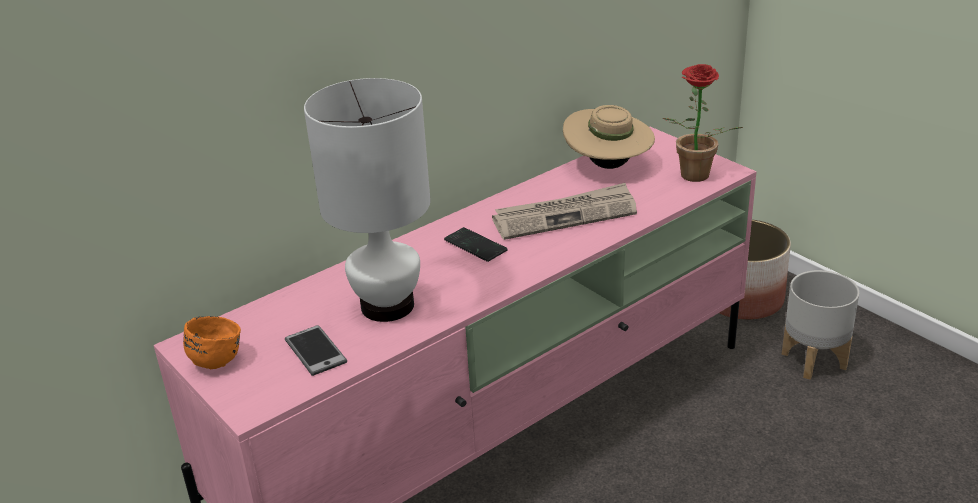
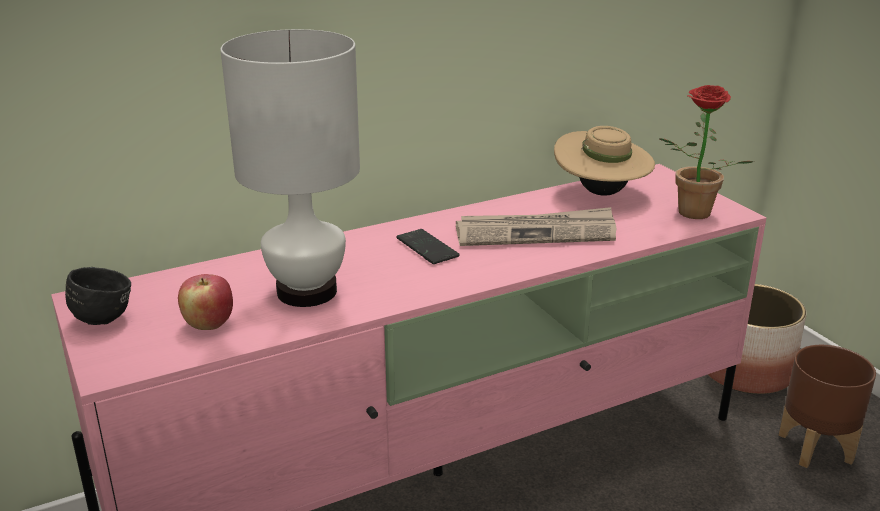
camera: 10 degrees right, 5 degrees down
(215, 357) = (104, 314): orange mug -> black mug
(315, 351) = (208, 324): phone -> apple
(815, 360) = (816, 447): grey planter -> brown planter

